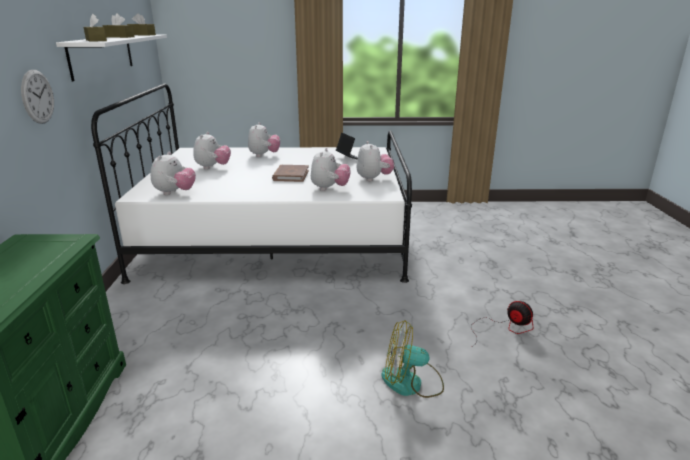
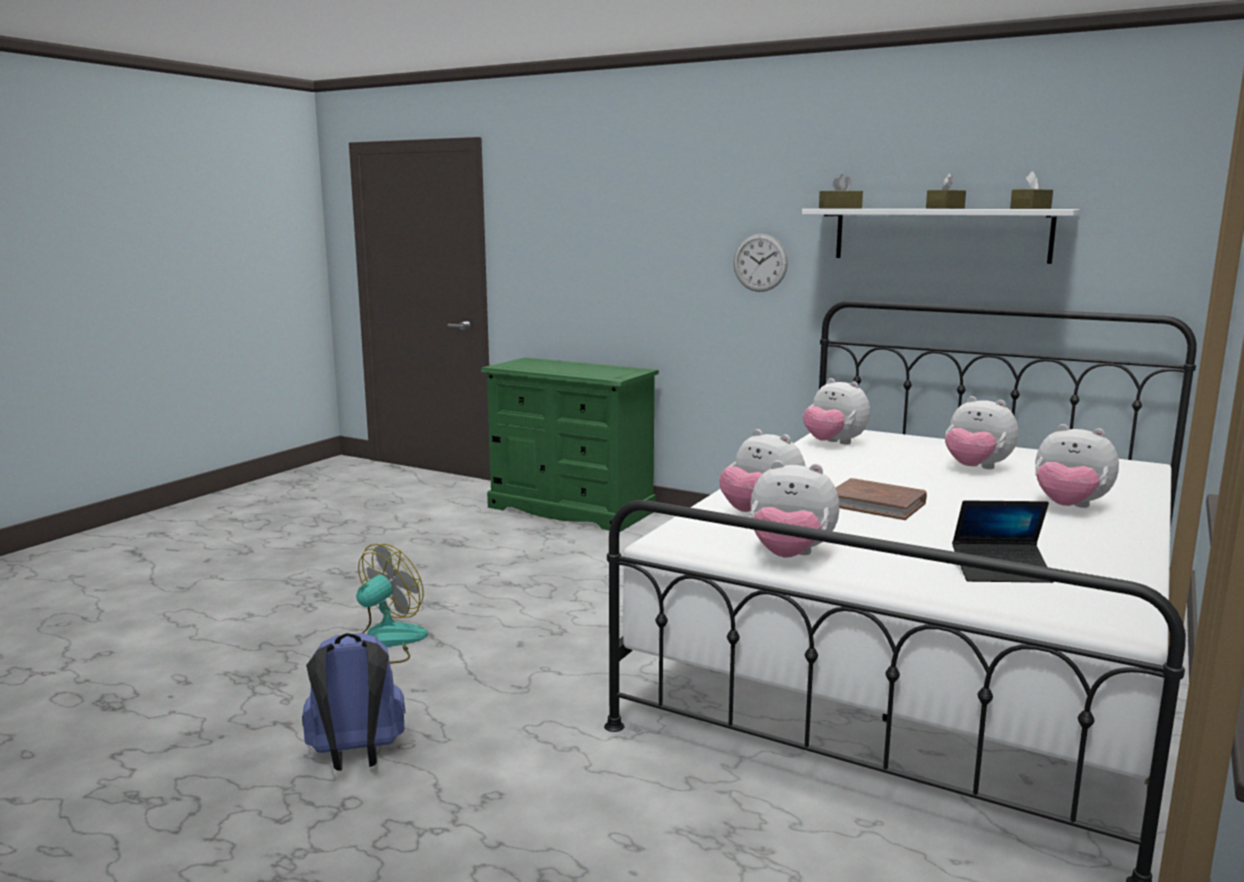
camera: 120 degrees right, 10 degrees down
(504, 328) = (356, 757): fan -> blue backpack

